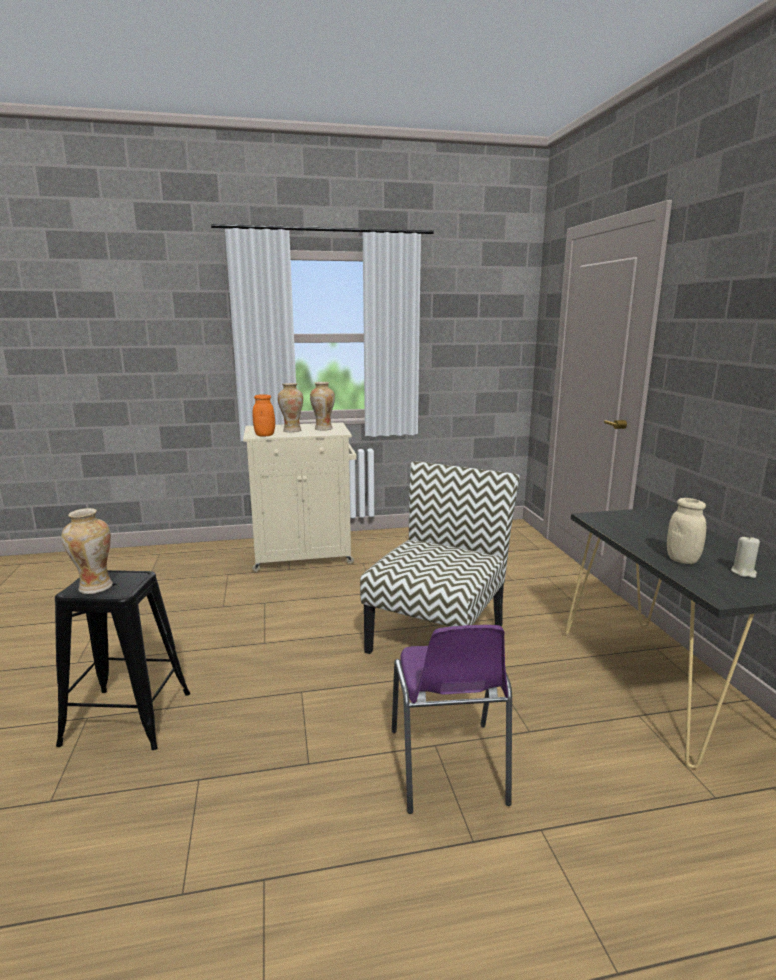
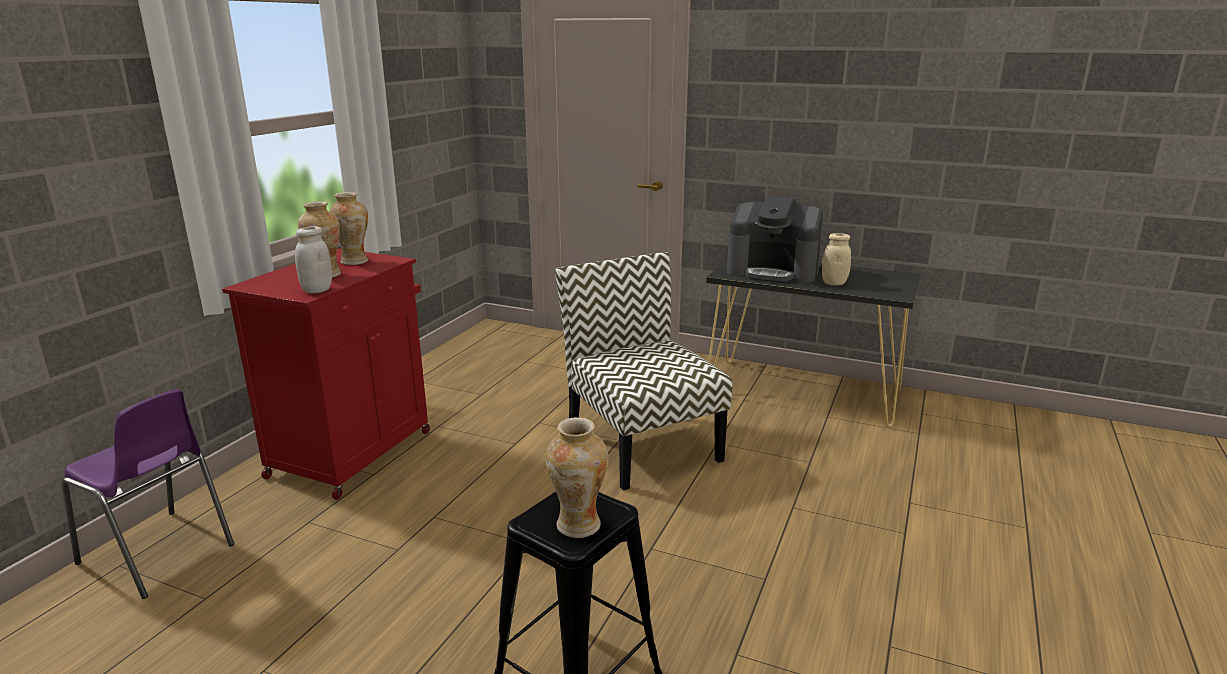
camera: 55 degrees left, 5 degrees up
(264, 435) = (317, 290): orange jar -> white jar
(304, 555) = (353, 452): beige cabinet -> red cabinet
(448, 768) = (824, 512): purple chair -> purple chair (159, 555)
(650, 530) = (773, 271): none -> coffee machine
(743, 572) = (869, 278): beige candle -> none

